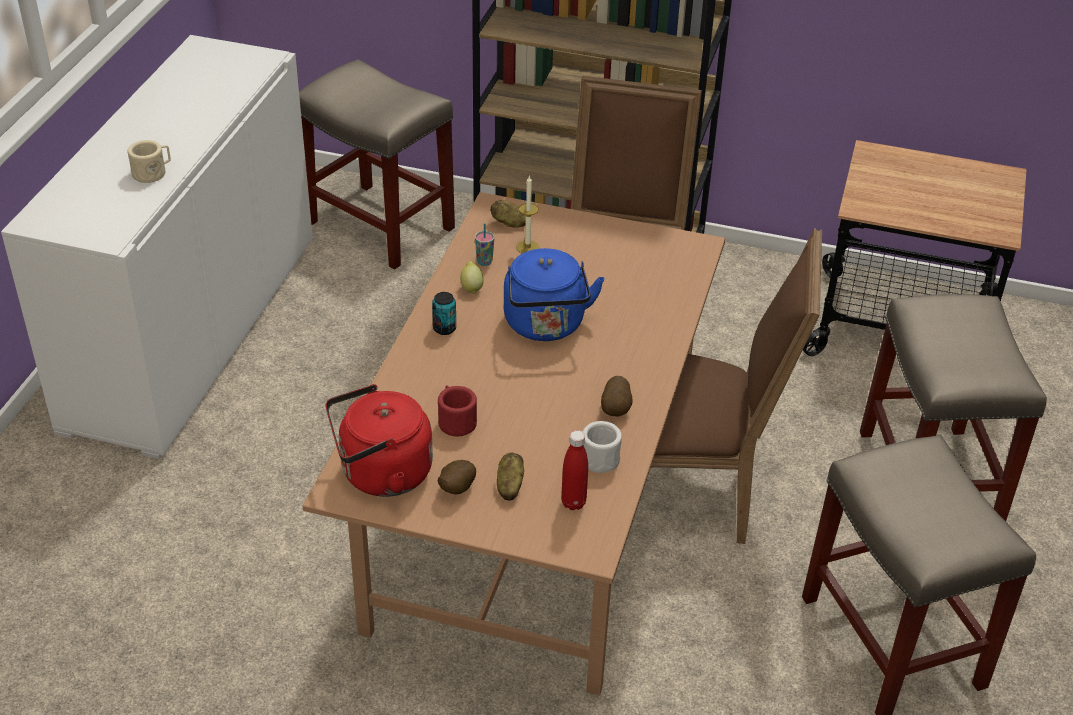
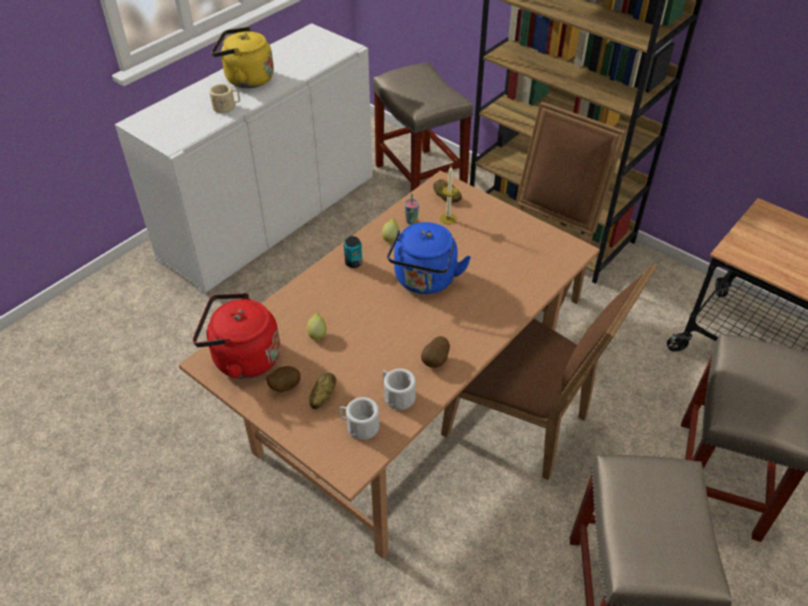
camera: 25 degrees right, 5 degrees up
(153, 130) = (246, 79): none -> yellow kettle
(455, 421) = (317, 334): red mug -> lemon
(573, 503) = (359, 426): red bottle -> white mug

